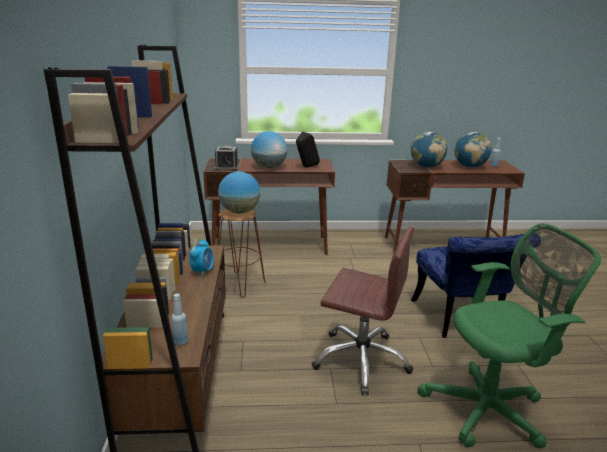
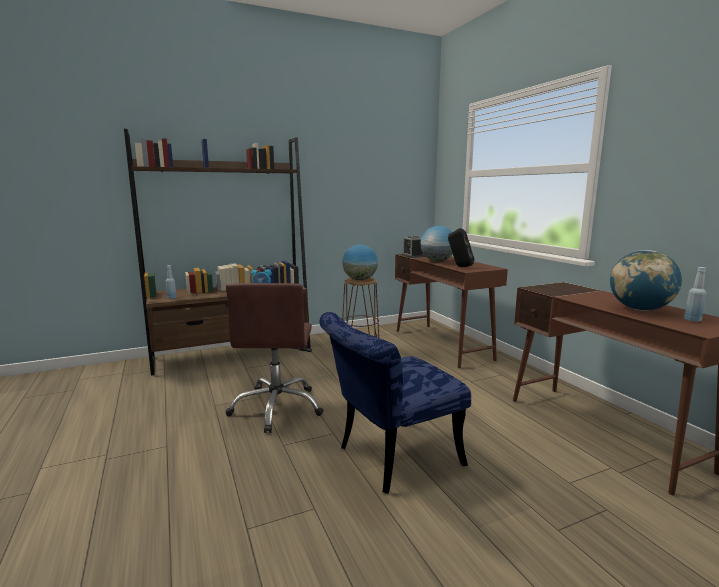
camera: 70 degrees right, 10 degrees down
(426, 166) = (575, 293): globe -> none
(490, 409) = (218, 485): green office chair -> none

